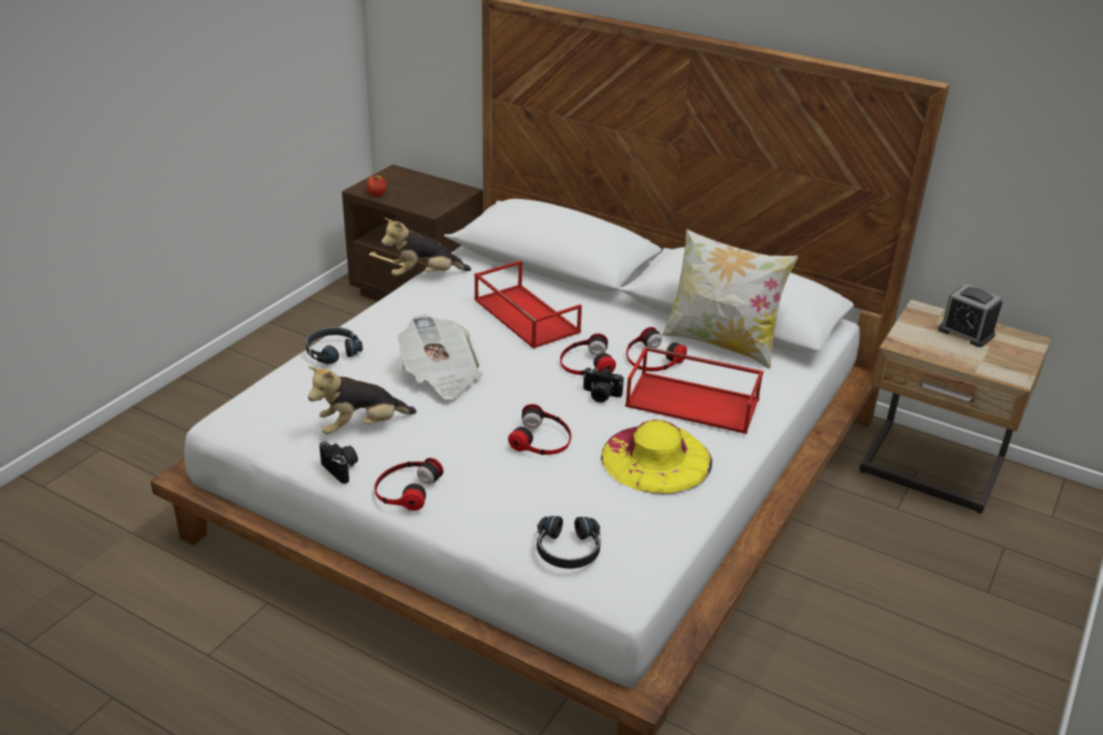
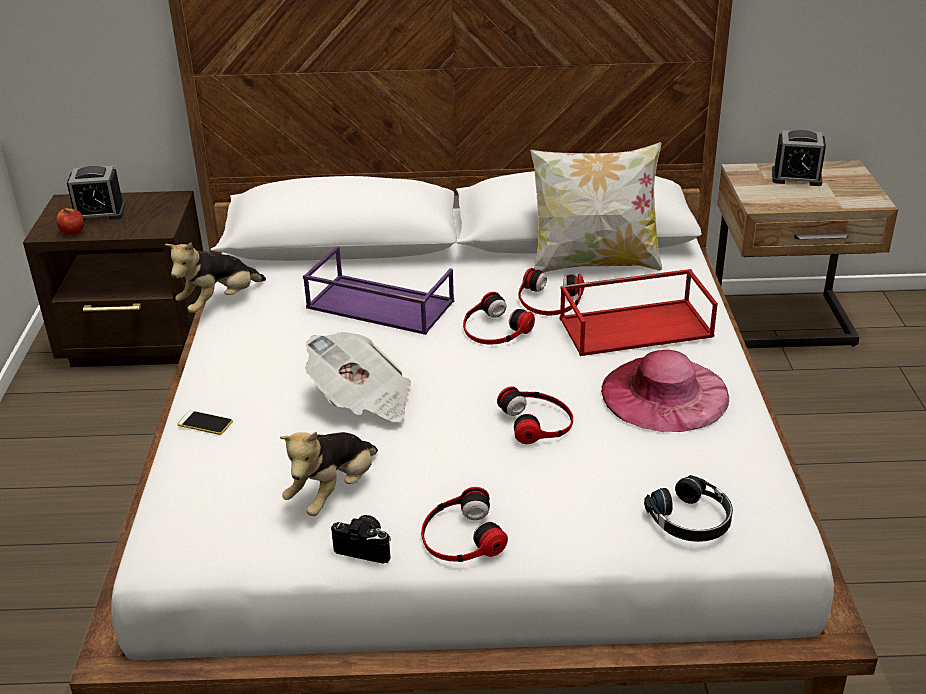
camera: 30 degrees left, 0 degrees up
(332, 351) = (205, 423): black headphones -> phone
(406, 186) = (99, 213): none -> alarm clock
(524, 316) = (378, 305): red tray -> purple tray
(600, 395) = (545, 355): camera -> none
(656, 458) = (664, 393): yellow hat -> pink hat

